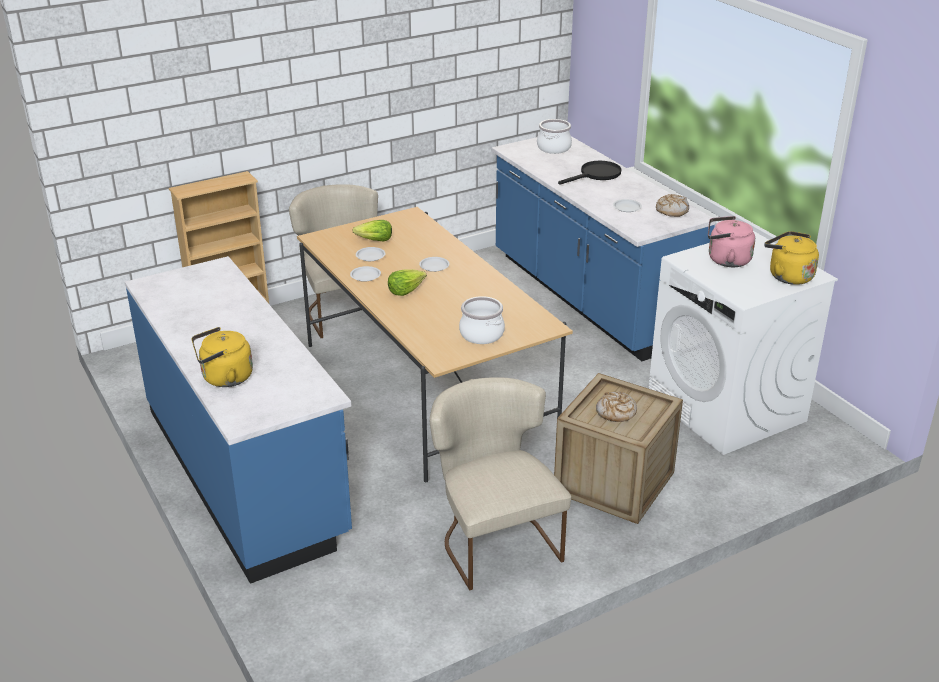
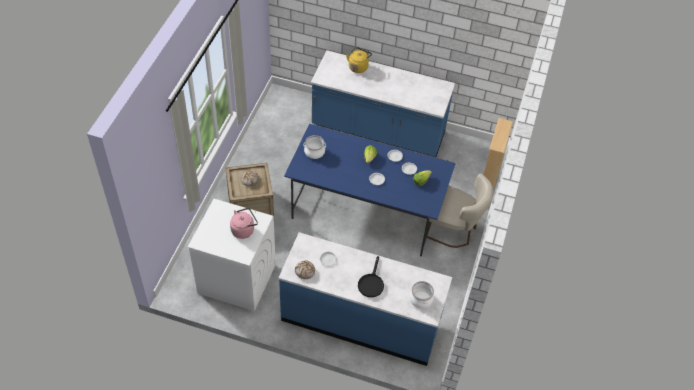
camera: 135 degrees right, 20 degrees up
(427, 387) = (366, 208): beige dining table -> blue dining table
(494, 541) = (269, 157): beige chair -> none
(788, 276) = (210, 234): yellow kettle -> none

